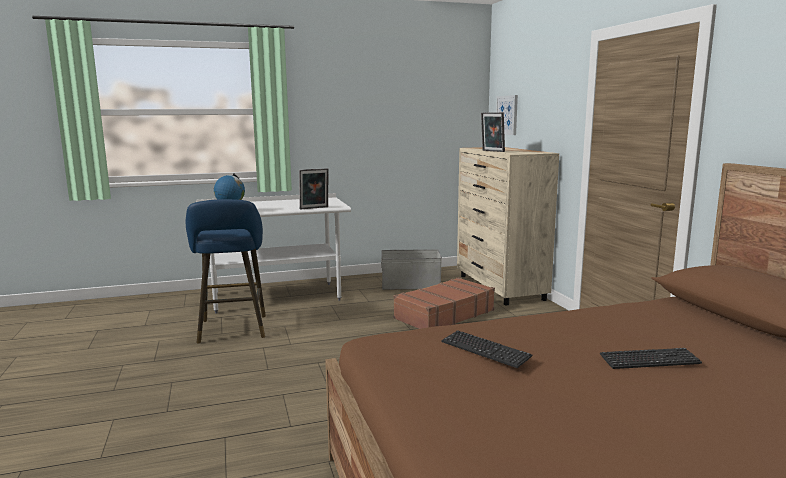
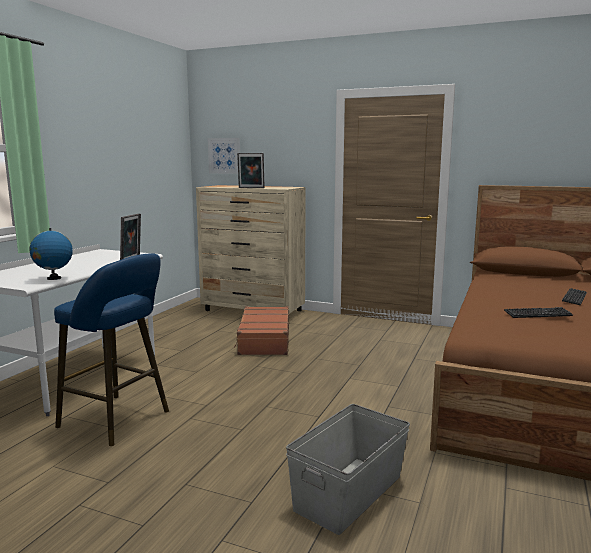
camera: 50 degrees left, 0 degrees up
(411, 285) = (183, 328): grey storage box -> grey storage box (350, 492)

